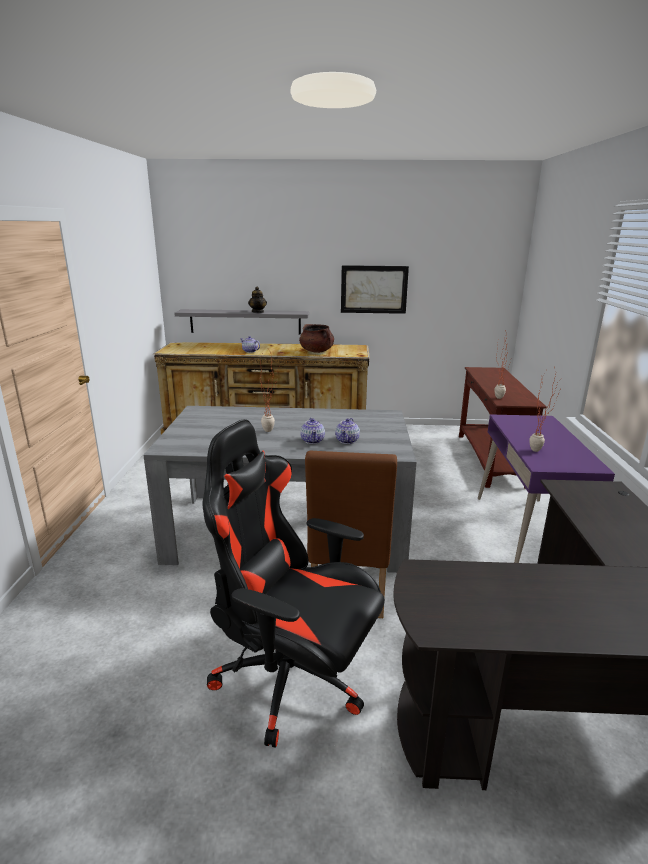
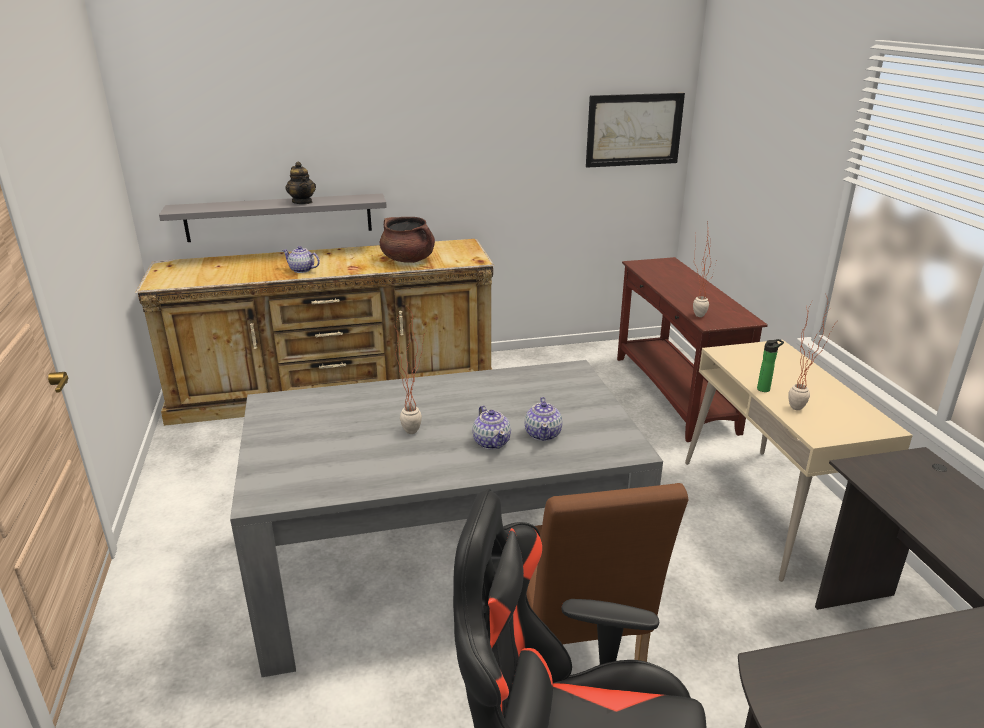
camera: 15 degrees left, 5 degrees up
(374, 289) = (481, 153): picture -> picture (634, 130)
(519, 438) = (765, 389): none -> bottle
(528, 533) = (771, 509): purple desk -> beige desk

